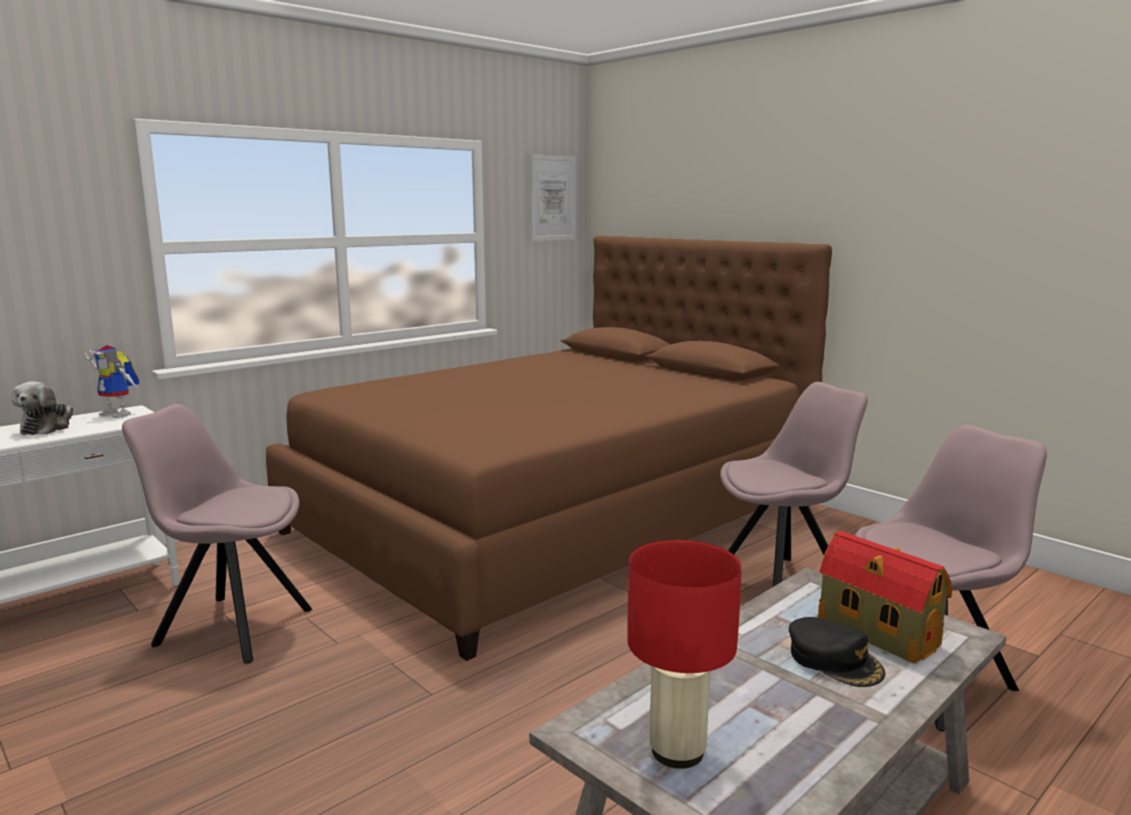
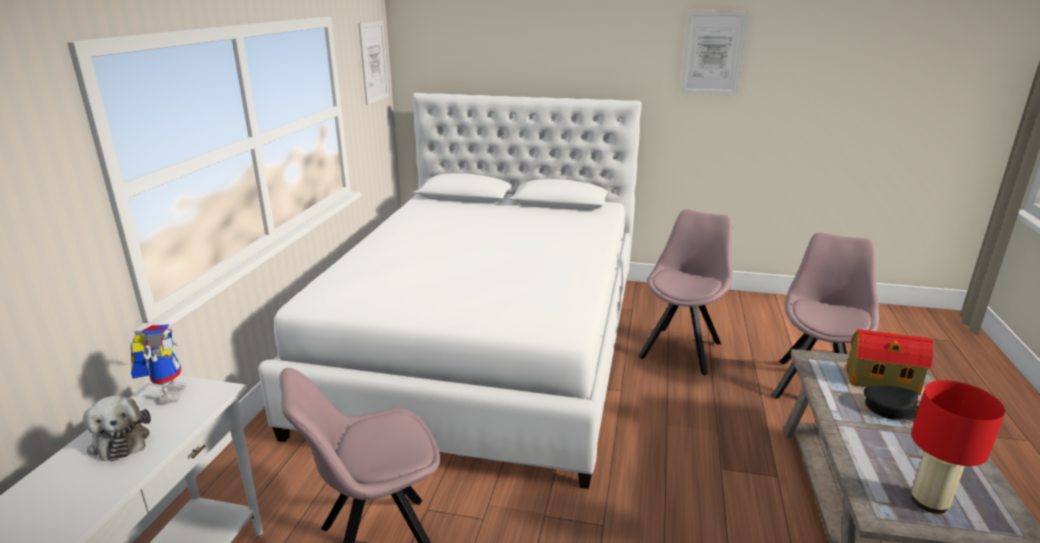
camera: 35 degrees left, 10 degrees up
(121, 414) = (168, 393): toy robot -> toy robot turned 90 degrees counterclockwise
(556, 518) = (487, 345): brown bed -> white bed
(935, 178) = (713, 53): none -> picture

